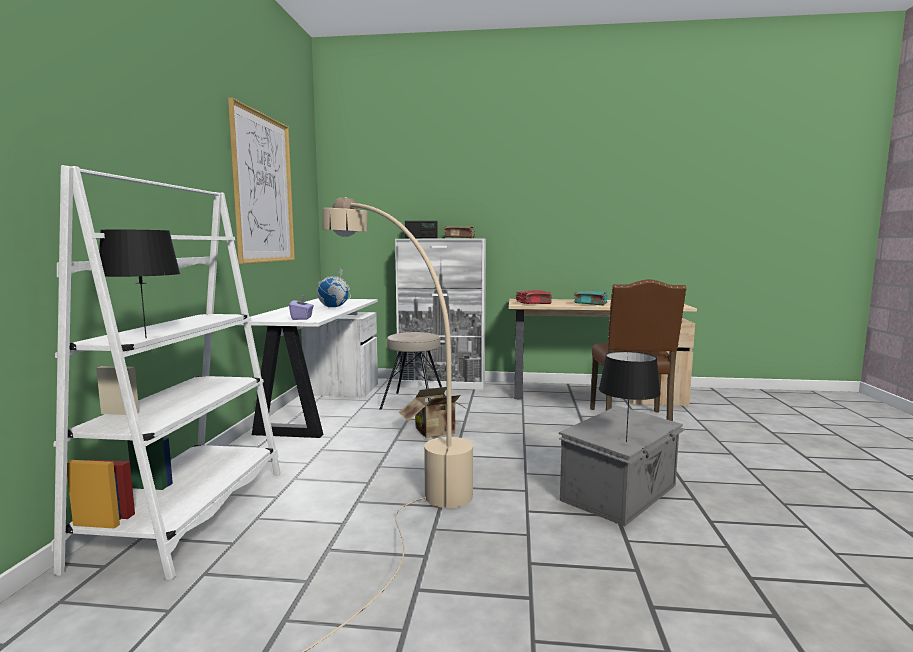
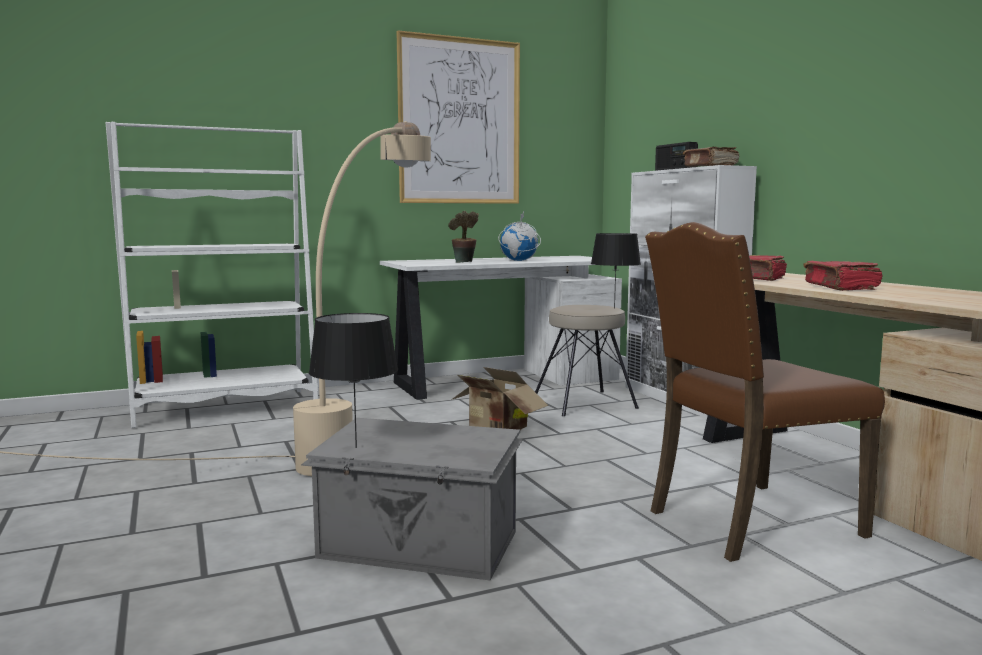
camera: 60 degrees right, 0 degrees up
(146, 338) = (154, 246): black table lamp -> black table lamp (614, 308)
(302, 318) = (423, 263): purple tissue box -> none
(323, 314) = (464, 263): none -> potted plant
(591, 304) = (840, 287): turquoise book -> red book

